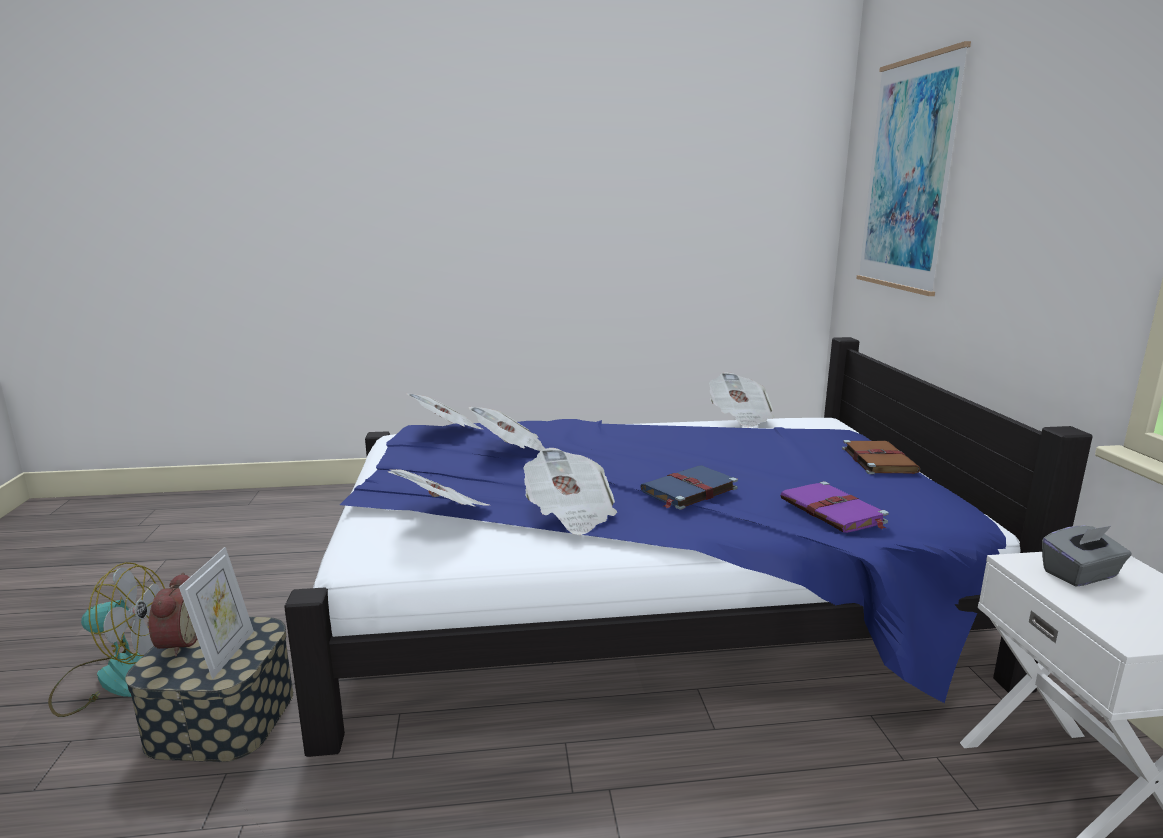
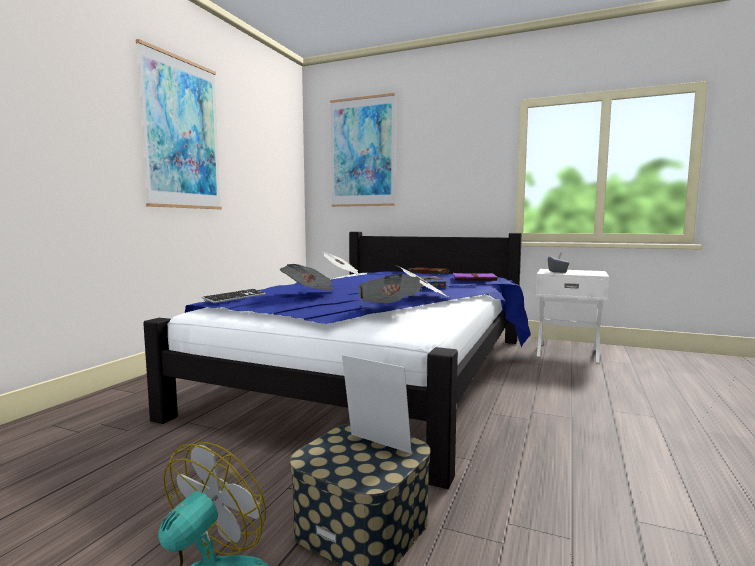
camera: 60 degrees left, 10 degrees down
(177, 643) = (331, 466): alarm clock -> none
(447, 430) = (235, 297): newspaper -> keyboard
(553, 189) = (182, 134): none -> picture

